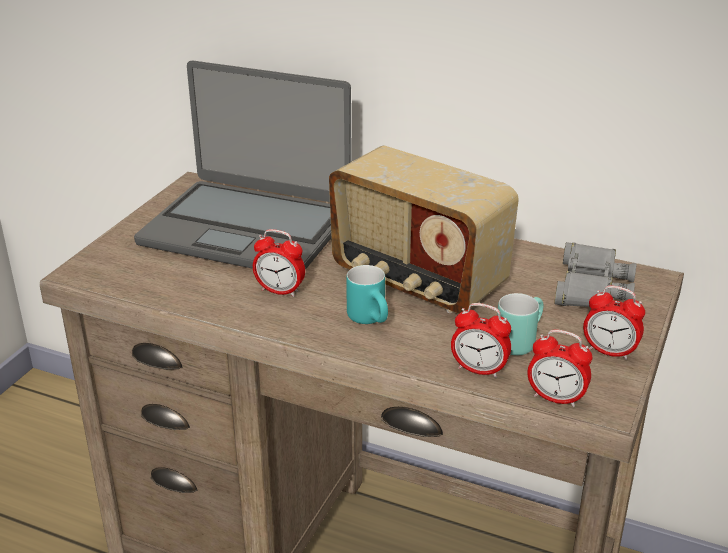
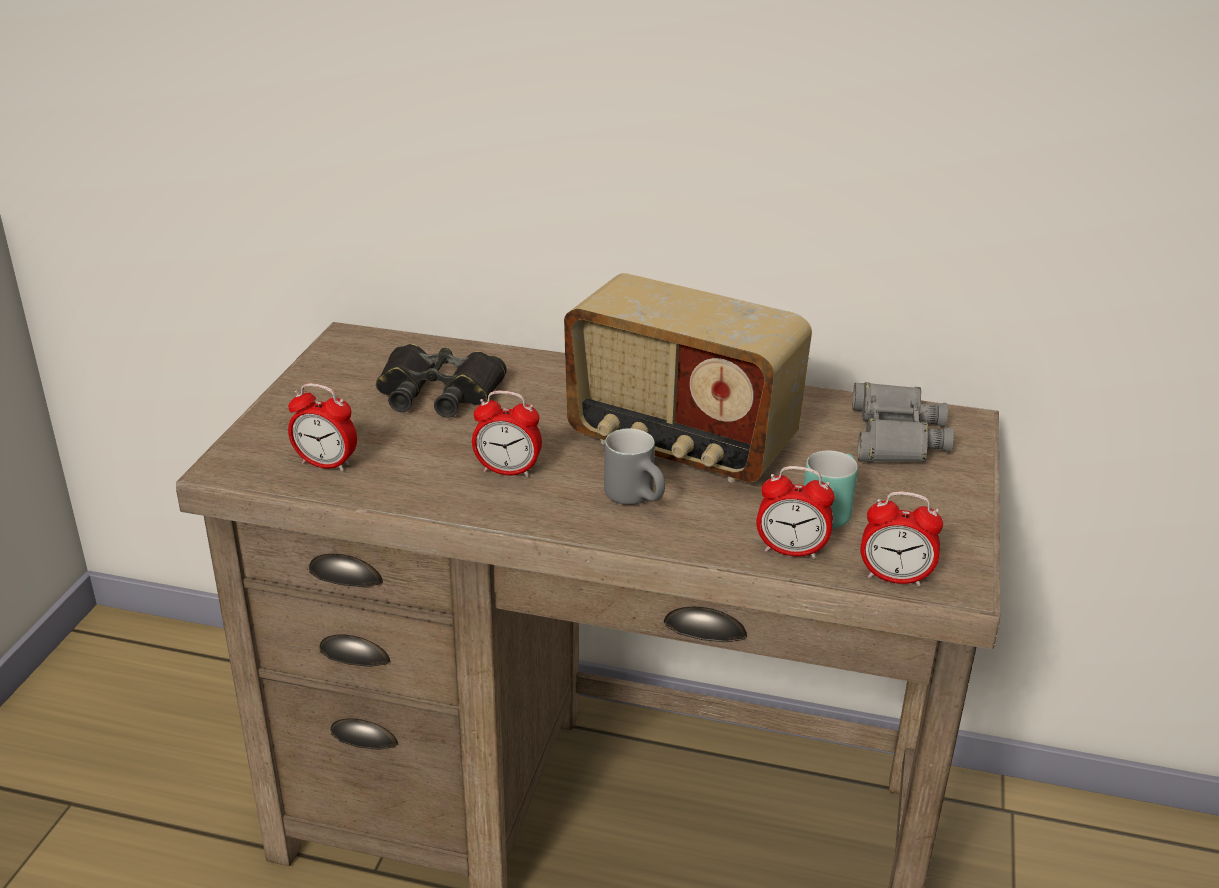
camera: 10 degrees left, 0 degrees up
(247, 228) = (438, 392): laptop -> black binoculars
(372, 319) = (638, 498): turquoise mug -> grey mug
(609, 352) = (941, 515): alarm clock -> alarm clock (326, 464)

